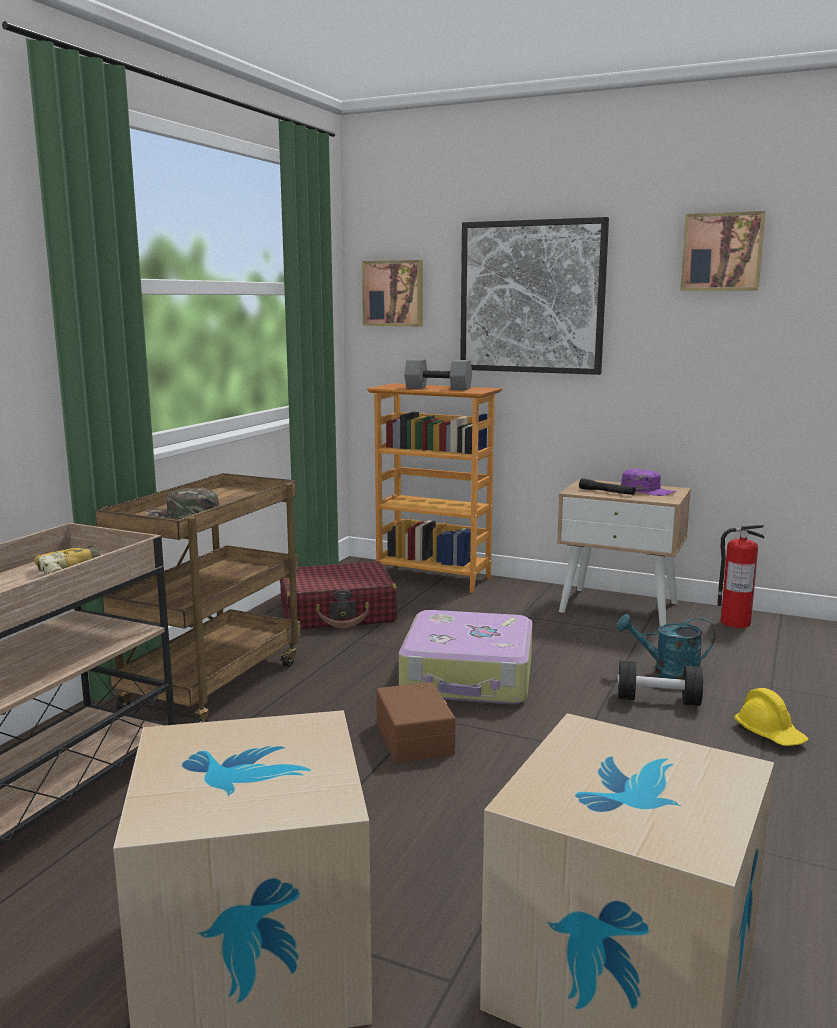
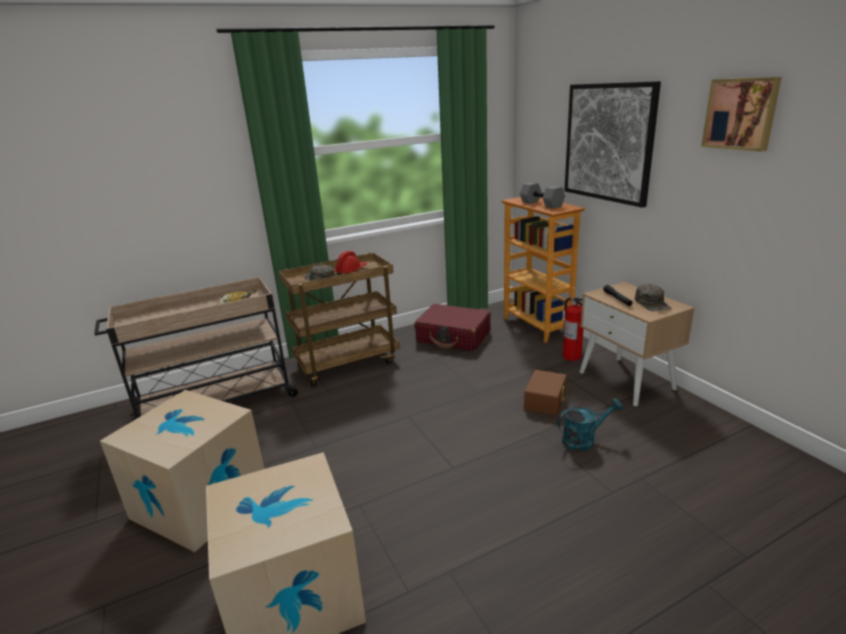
camera: 40 degrees right, 10 degrees up
(220, 501) = (351, 271): none -> red hard hat
(393, 293) = (536, 133): picture -> none
(416, 737) = (387, 427): brown storage box -> brown storage box (546, 400)
(468, 677) = (462, 400): suitcase -> none
(648, 490) = (652, 303): purple cap -> green cap
(658, 700) = (546, 457): black dumbbell -> none
(668, 672) = (583, 440): turquoise watering can -> turquoise watering can turned 120 degrees clockwise
(734, 622) = (697, 419): fire extinguisher -> fire extinguisher (571, 356)
(770, 734) = (581, 511): yellow hard hat -> none

